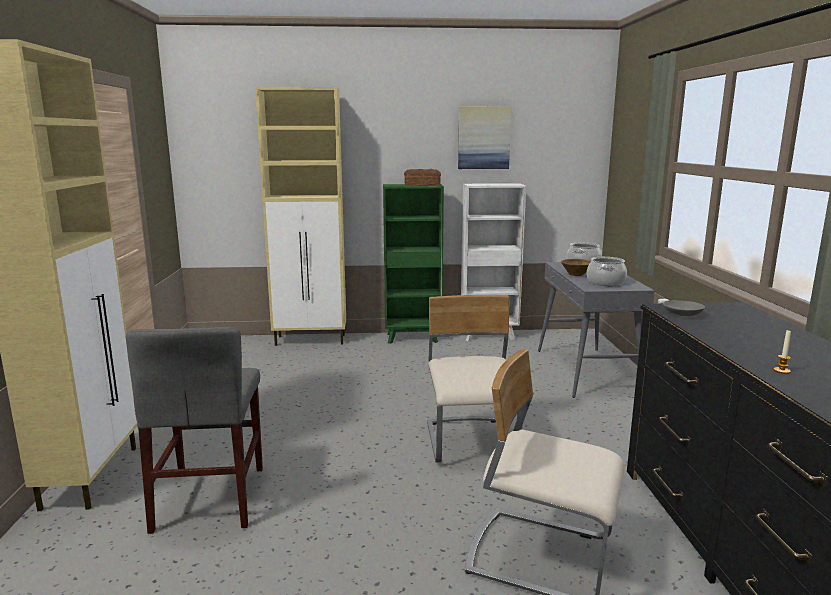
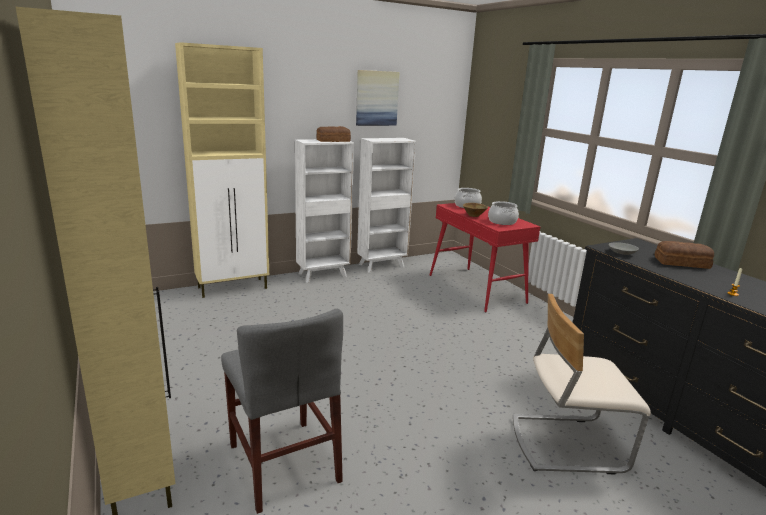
camera: 25 degrees left, 5 degrees up
(413, 338) = (323, 275): green bookcase -> white bookcase
(471, 442) = (448, 363): beige chair -> none
(587, 372) = (476, 289): grey console table -> red console table
(764, 332) = (682, 263): none -> bread

